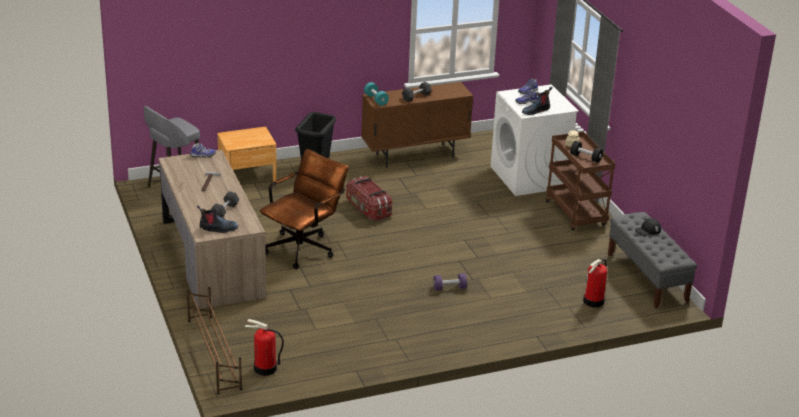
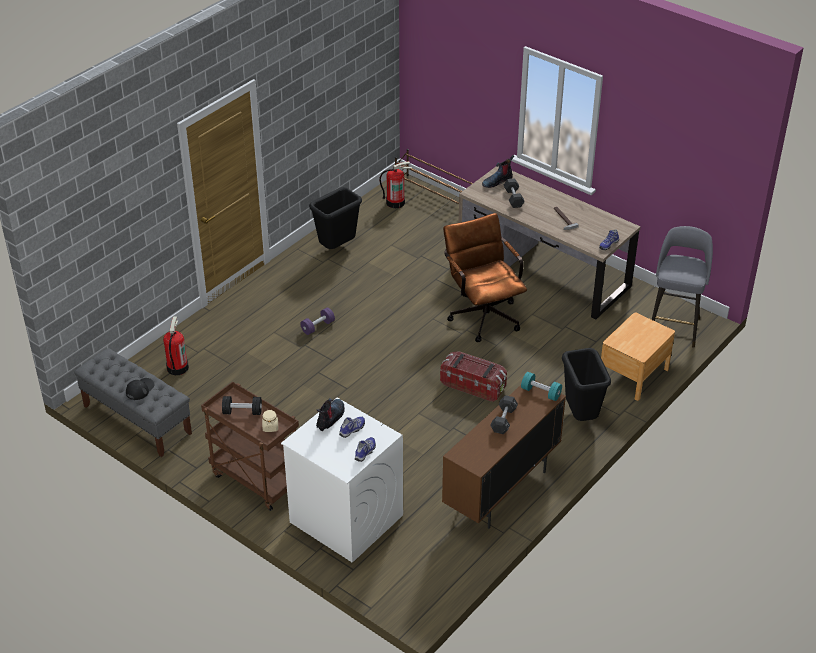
camera: 150 degrees right, 10 degrees up
(304, 247) = (482, 314): brown office chair -> brown office chair turned 150 degrees clockwise
(369, 346) = (337, 247): none -> black trash can

